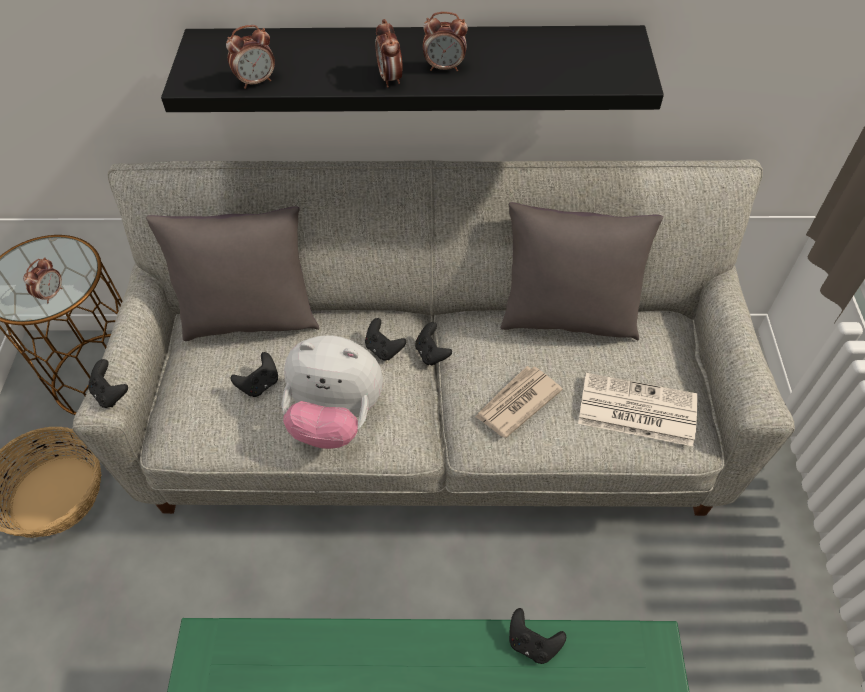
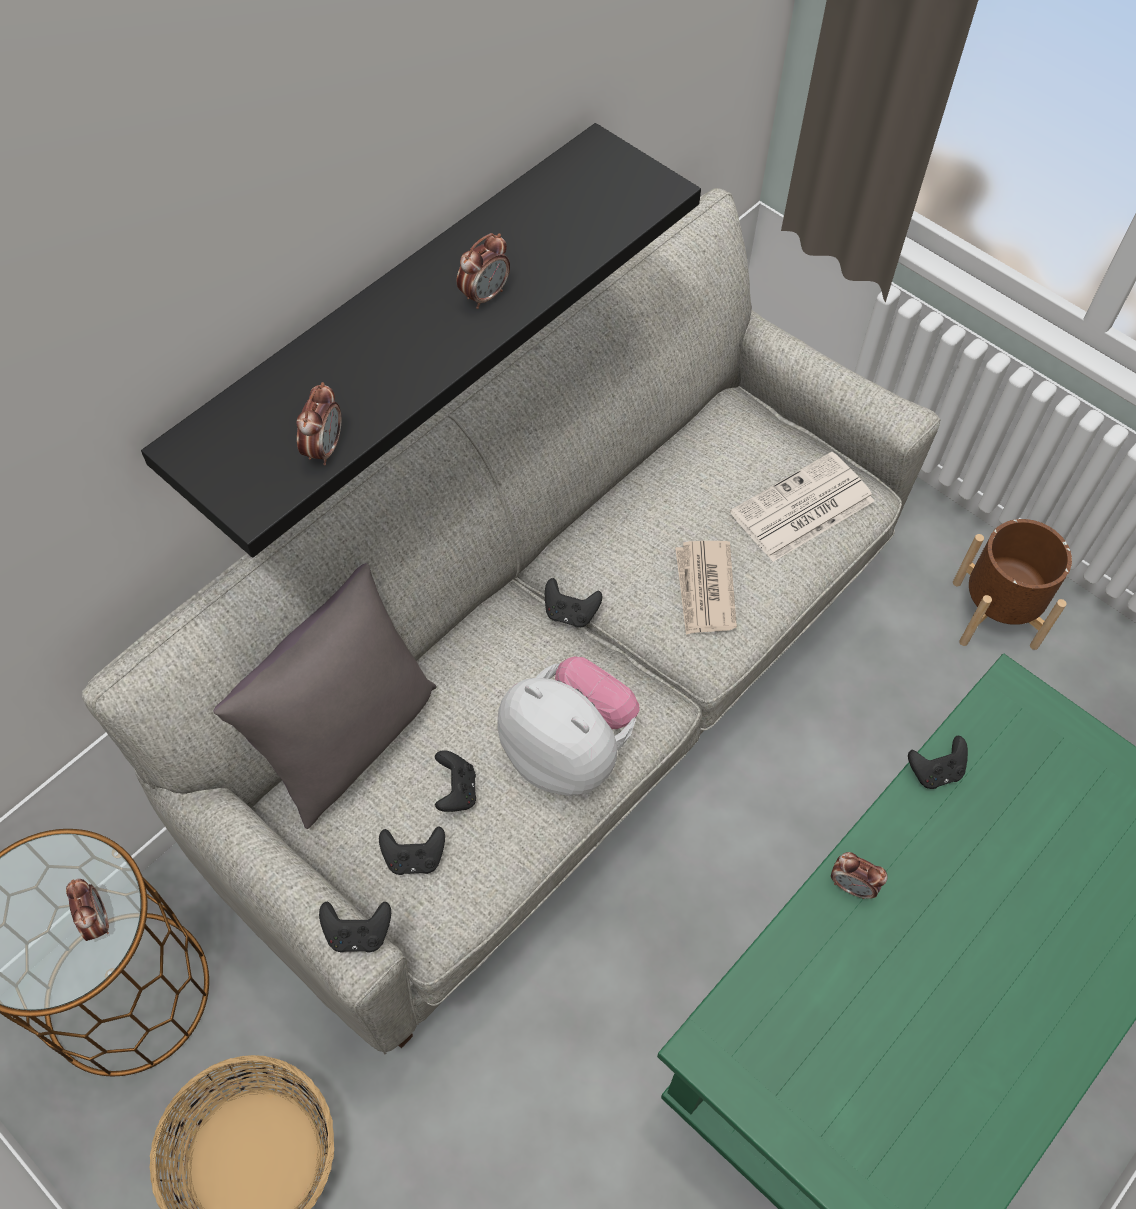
camera: 50 degrees left, 5 degrees up
(336, 417) = (568, 750): plush toy -> plush toy turned 105 degrees counterclockwise
(384, 349) = (525, 648): black game controller -> black game controller (414, 858)
(390, 79) = (452, 345): alarm clock -> alarm clock (852, 886)
(567, 317) = (647, 472): grey pillow -> none
(766, 625) = (994, 613): none -> brown planter

